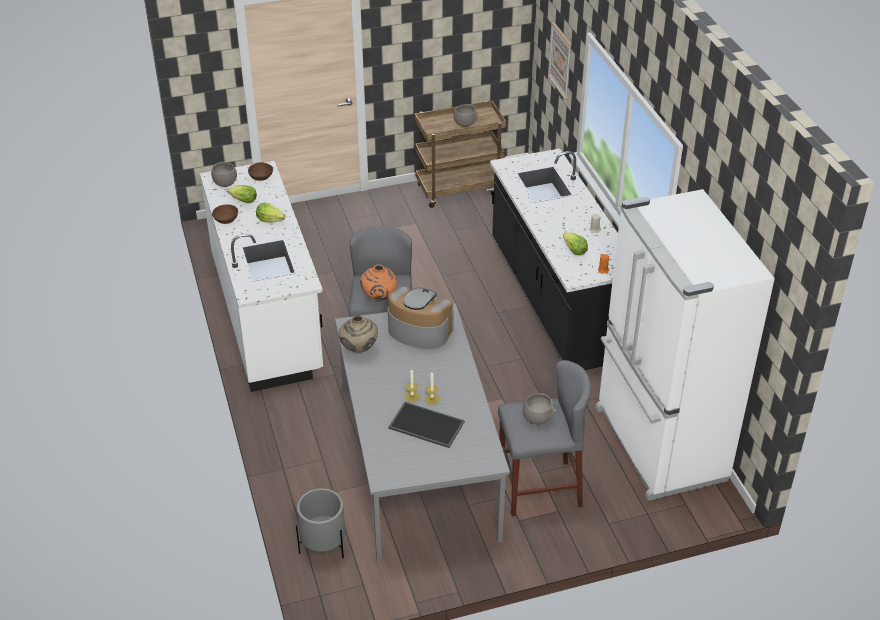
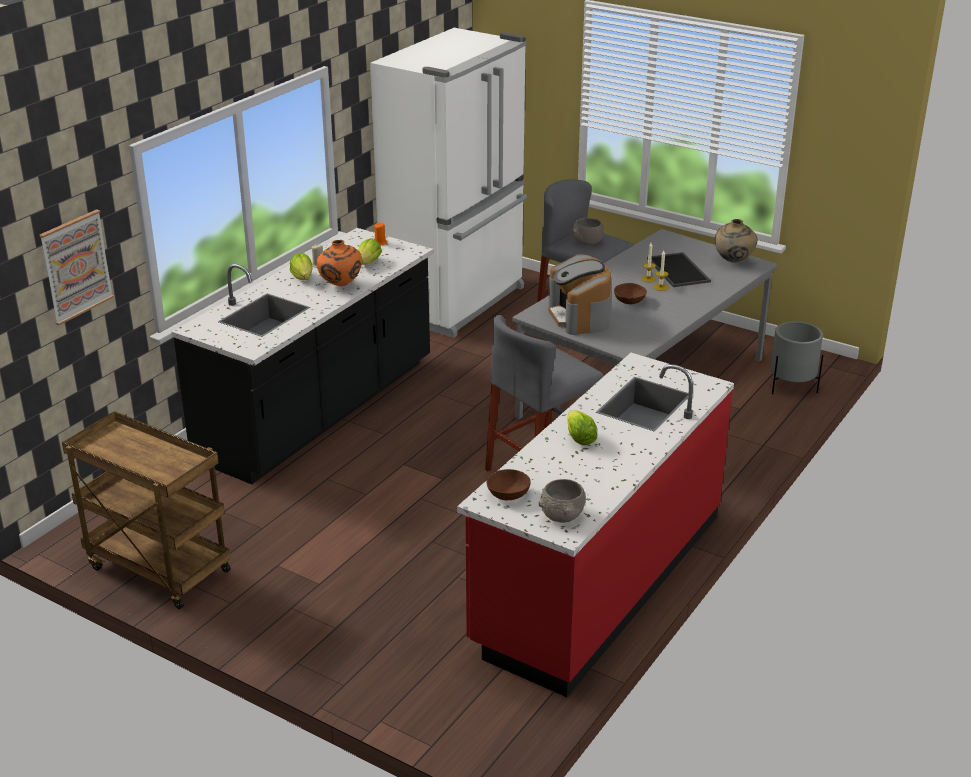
camera: 130 degrees left, 10 degrees down
(226, 219) = (627, 468): brown bowl -> brown bowl (629, 301)
(244, 201) = (574, 477): lettuce -> lettuce (303, 278)
(267, 314) = (598, 579): white counter -> red counter
(359, 350) = (653, 332): beige vase -> beige vase (733, 261)
(379, 297) = (564, 360): orange vase -> orange vase (340, 285)
(465, 123) = (138, 451): grey bowl -> none

